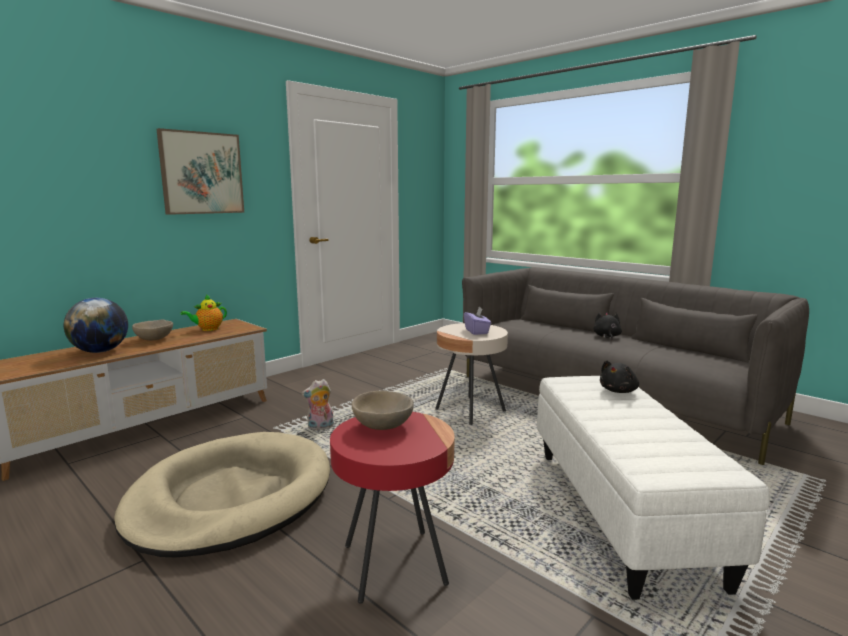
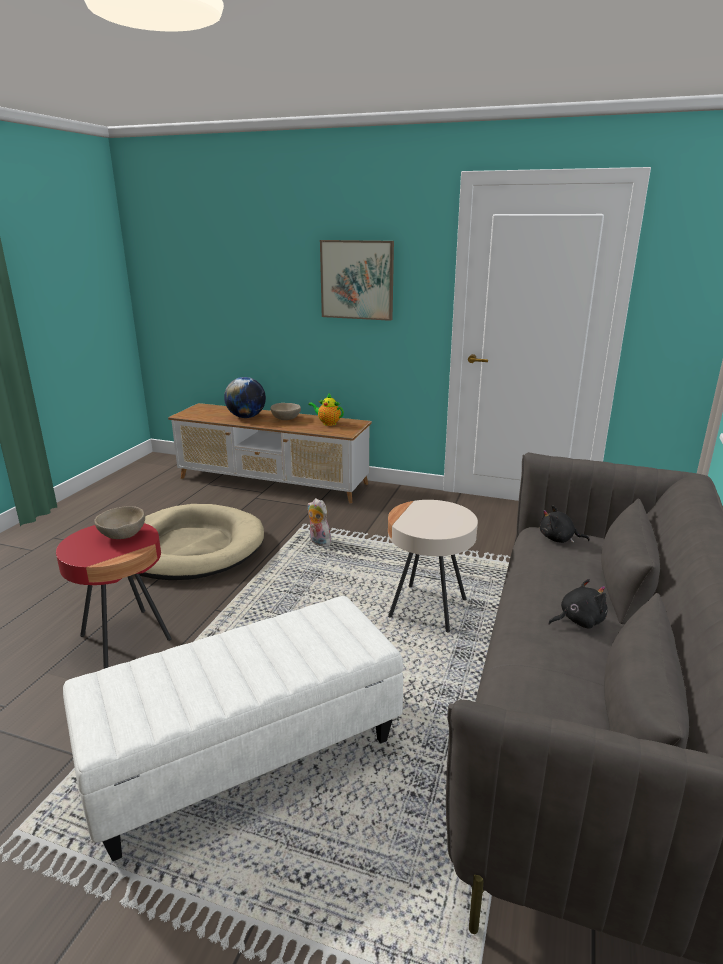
camera: 65 degrees right, 10 degrees up
(477, 331) = (432, 520): purple tissue box -> none
(619, 391) = (322, 650): black plush toy -> black plush toy (559, 539)

